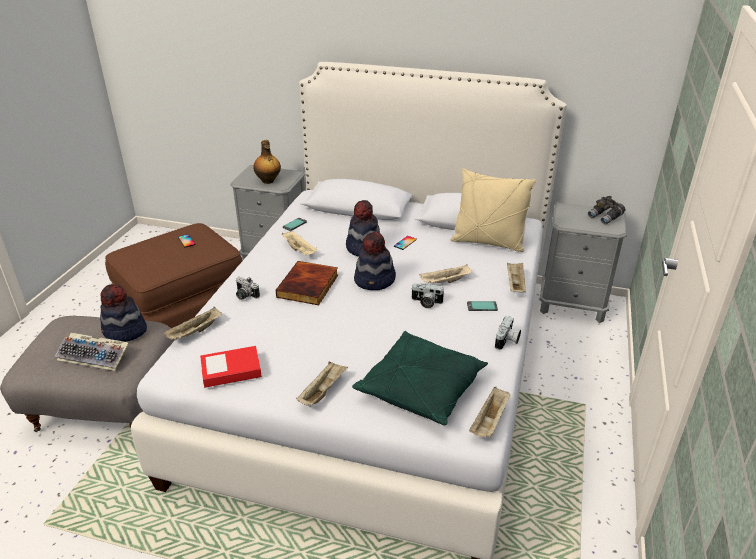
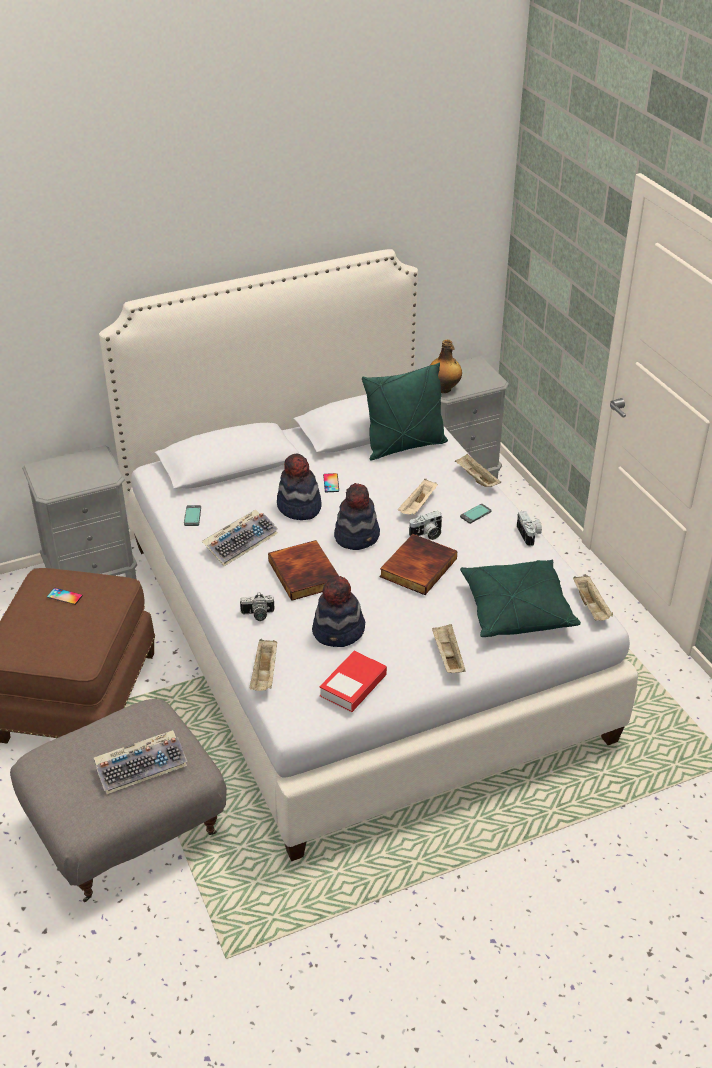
camera: 40 degrees left, 5 degrees up
(125, 331) = (134, 727): hat -> hat (339, 631)
(268, 181) = (83, 477): bottle -> bottle (444, 389)
(300, 250) = (241, 542): beige tray -> keyboard
(388, 319) = (417, 567): none -> book
(488, 242) = (405, 446): beige pillow -> green pillow
(605, 217) = (474, 371): grey binoculars -> none

